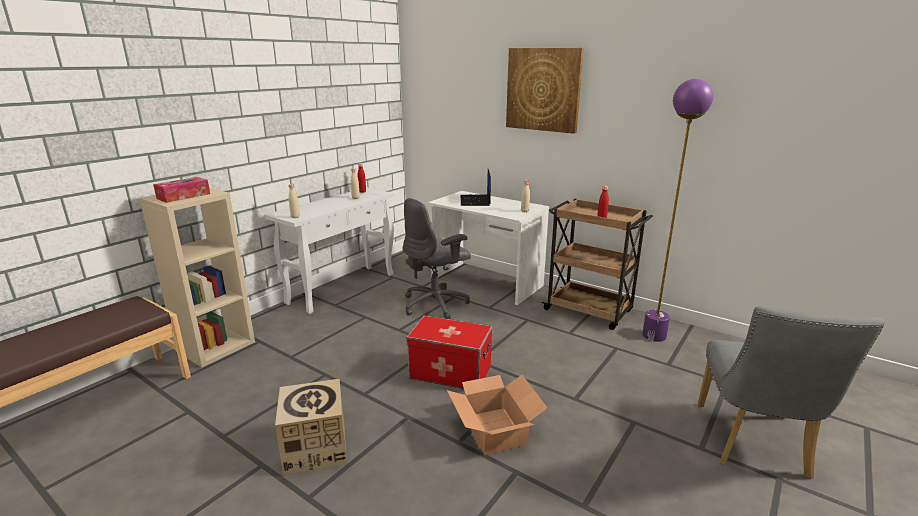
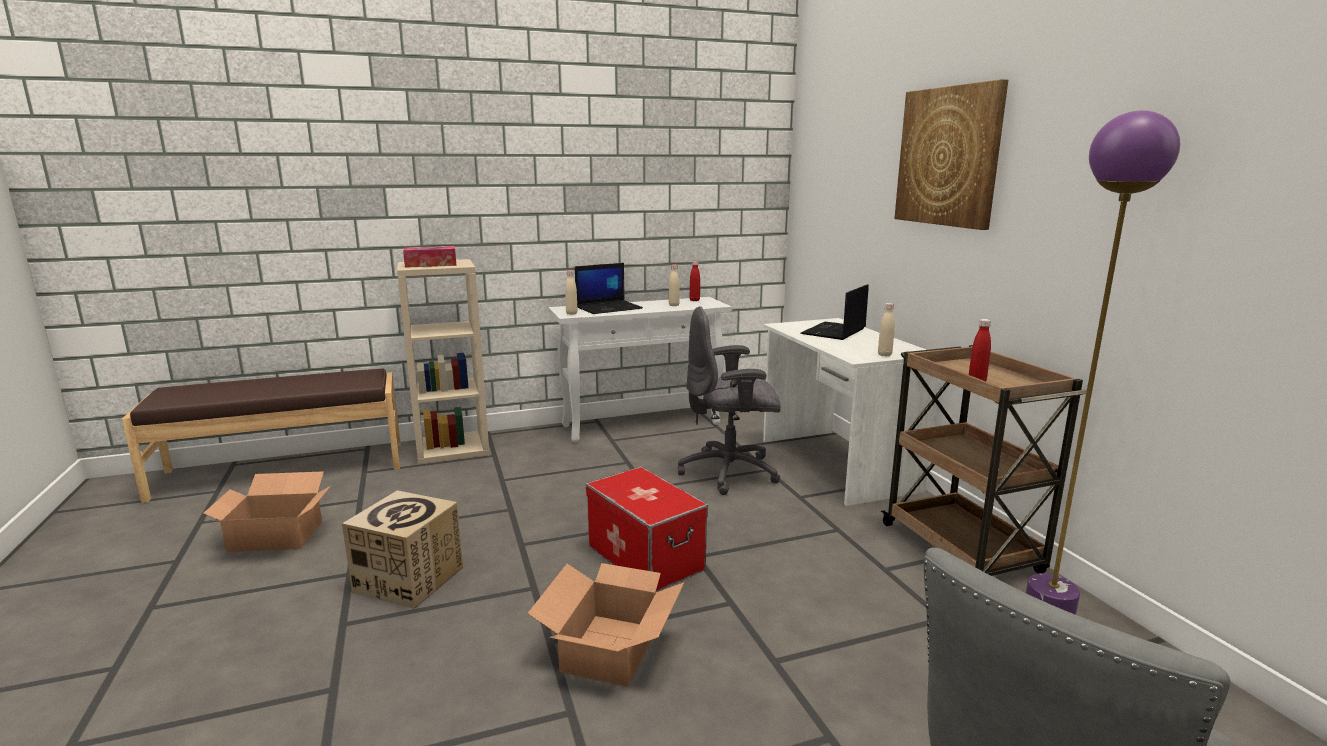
camera: 35 degrees right, 5 degrees down
(148, 467) = (275, 535): none -> cardboard box
(314, 207) = (609, 308): none -> laptop

